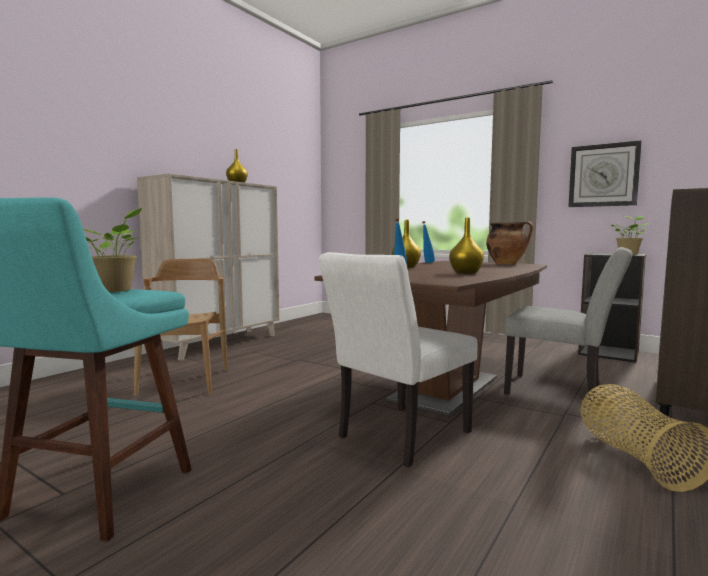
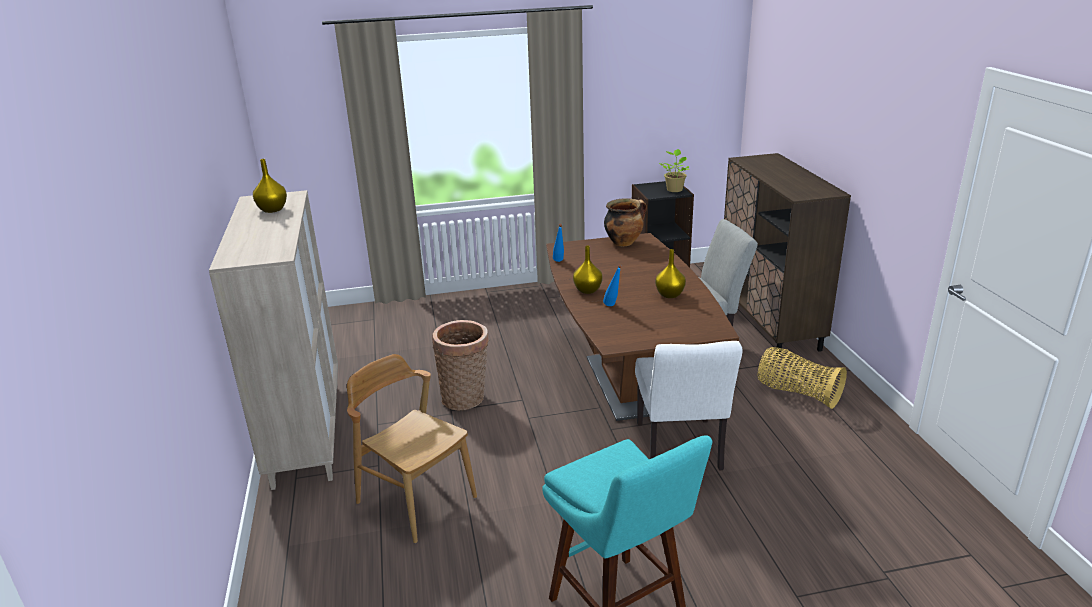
camera: 45 degrees left, 20 degrees up
(115, 290) = (616, 466): potted plant -> none
(319, 358) = (466, 398): none -> basket
(603, 175) = (639, 106): wall clock -> none

